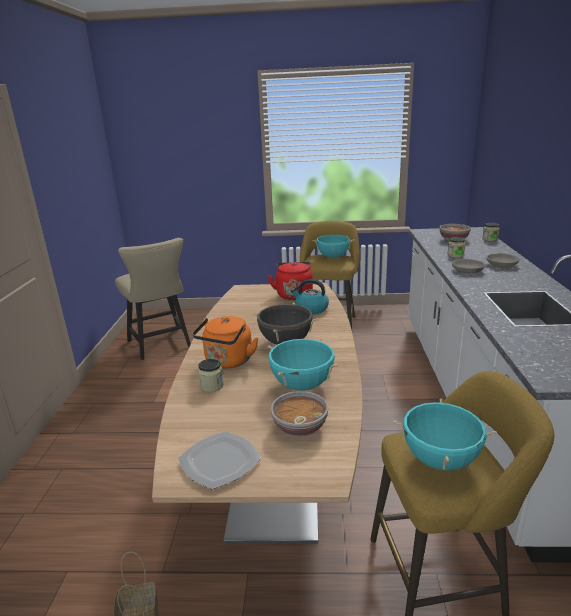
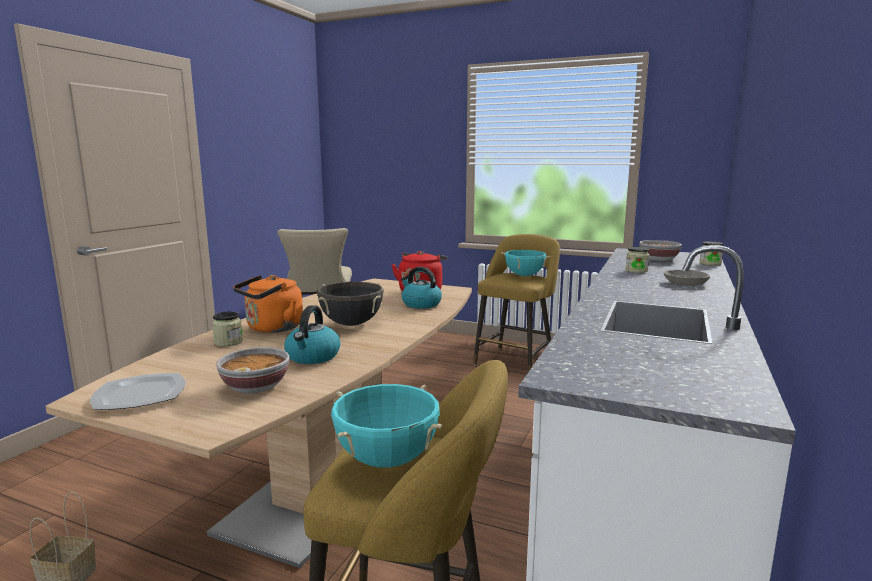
camera: 20 degrees right, 10 degrees down
(302, 385) = (313, 357): turquoise cooking pot -> kettle
(468, 270) = (628, 283): grey bowl -> none

